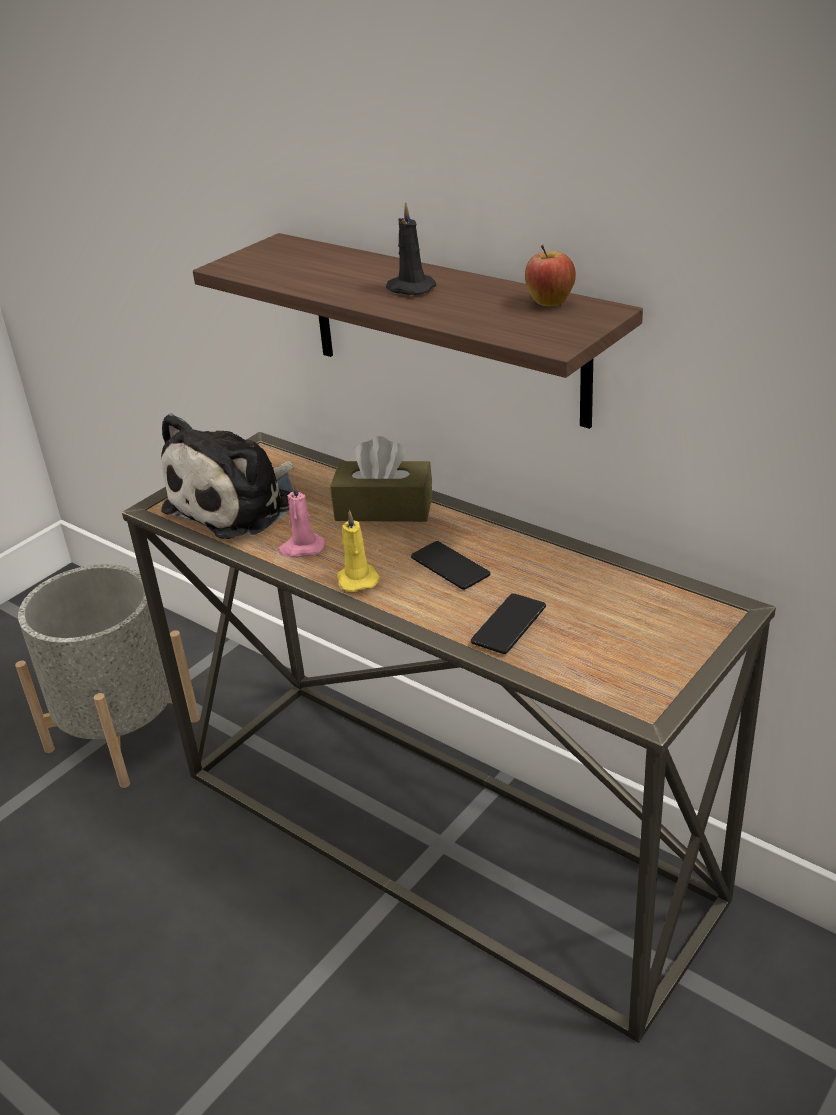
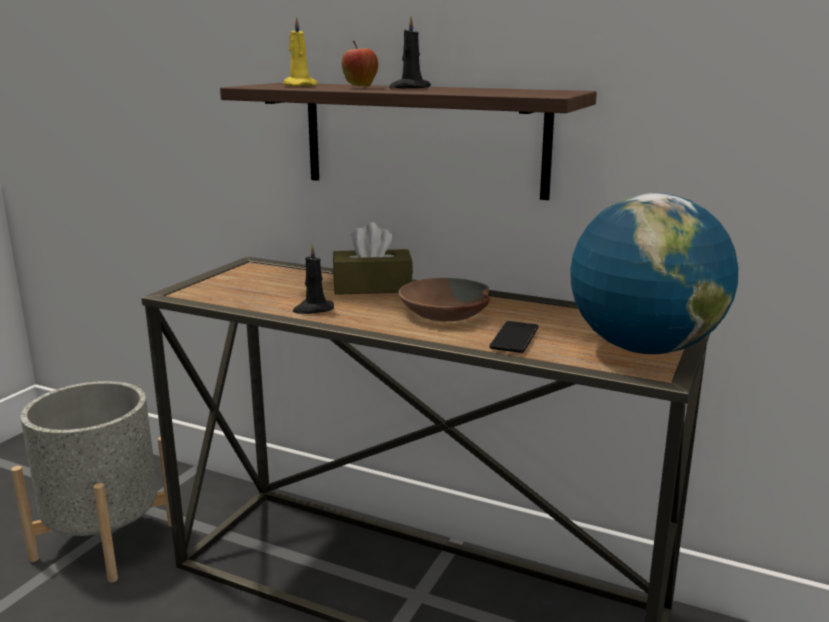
camera: 15 degrees left, 15 degrees down
(238, 504) = (245, 290): plush toy -> none
(301, 548) = (313, 309): pink candle -> black candle
(357, 579) = (371, 321): yellow candle -> yellow candle (299, 86)
(450, 566) = (444, 313): phone -> brown bowl
(549, 304) = (526, 90): apple -> apple (360, 87)
(653, 659) = (643, 349): none -> globe

